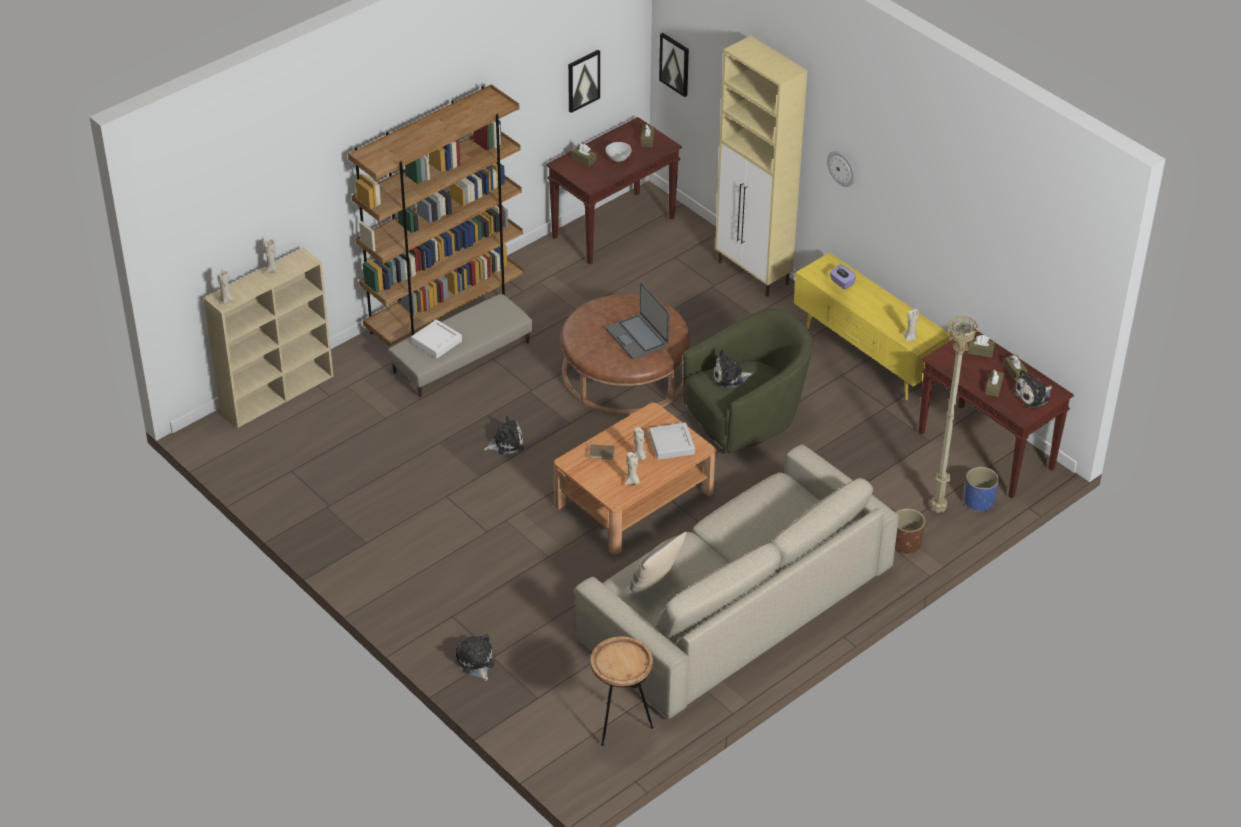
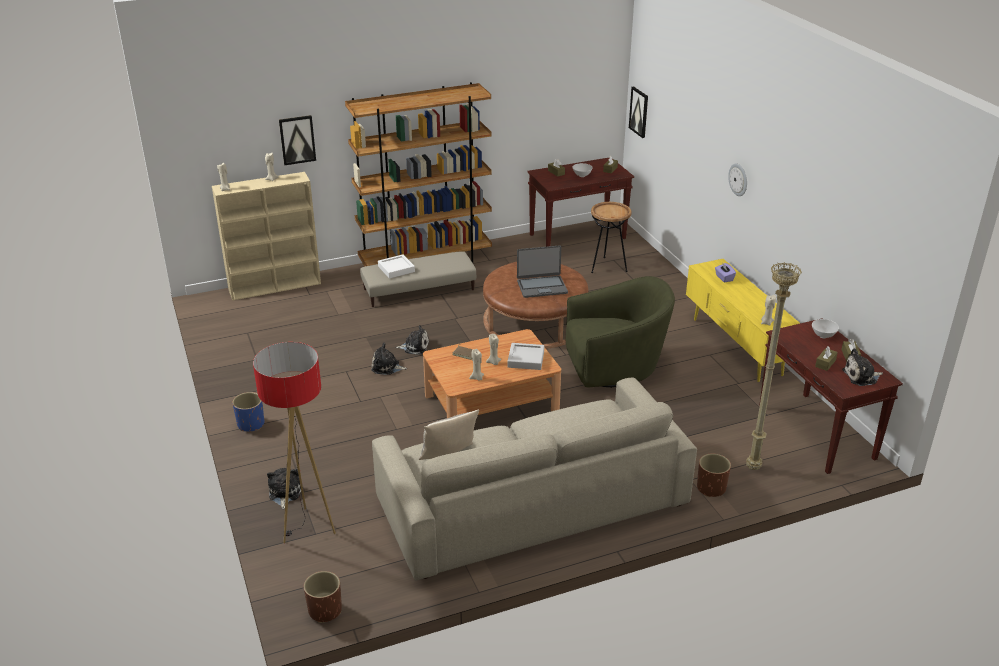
camera: 20 degrees right, 10 degrees down
(526, 694) = (307, 528): none -> floor lamp
(583, 80) = (564, 110): picture -> picture (297, 139)
(597, 771) = (325, 610): none -> brown planter
(620, 725) = (371, 575): brown side table -> brown side table (607, 267)
(637, 337) = (541, 287): laptop -> laptop turned 90 degrees counterclockwise
(730, 377) = (601, 324): plush toy -> plush toy (387, 367)
(753, 274) = (669, 279): beige cabinet -> none
(979, 502) = (795, 470): blue planter -> blue planter (251, 424)
(980, 351) = (823, 336): brown tissue box -> white bowl

